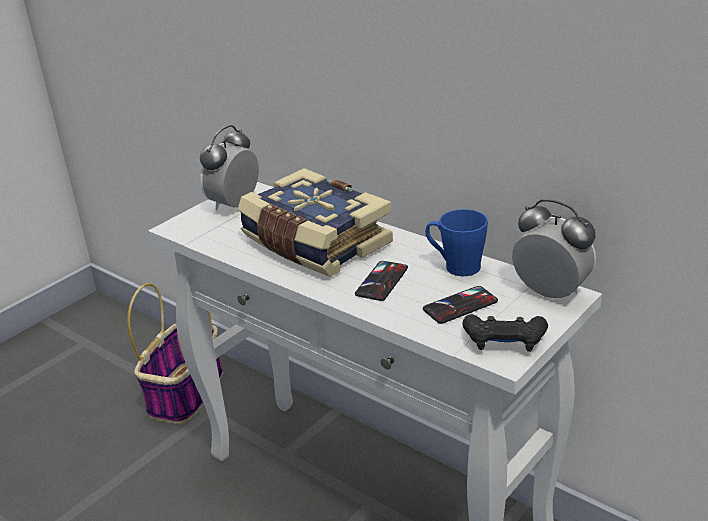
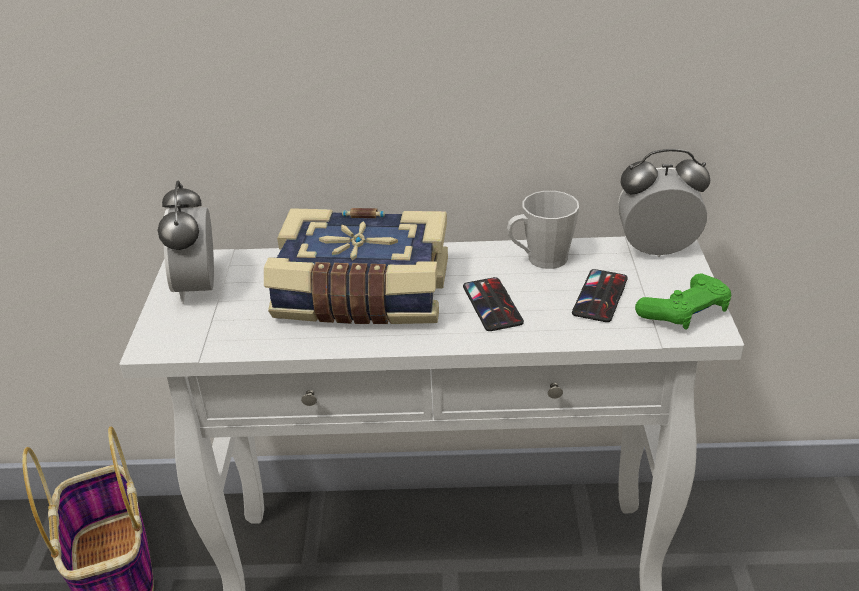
camera: 40 degrees left, 5 degrees up
(456, 266) = (540, 259): blue mug -> grey mug
(504, 341) = (684, 312): black game controller -> green game controller

